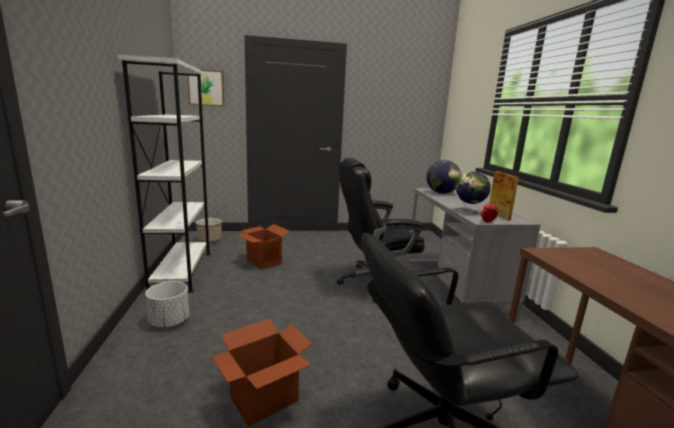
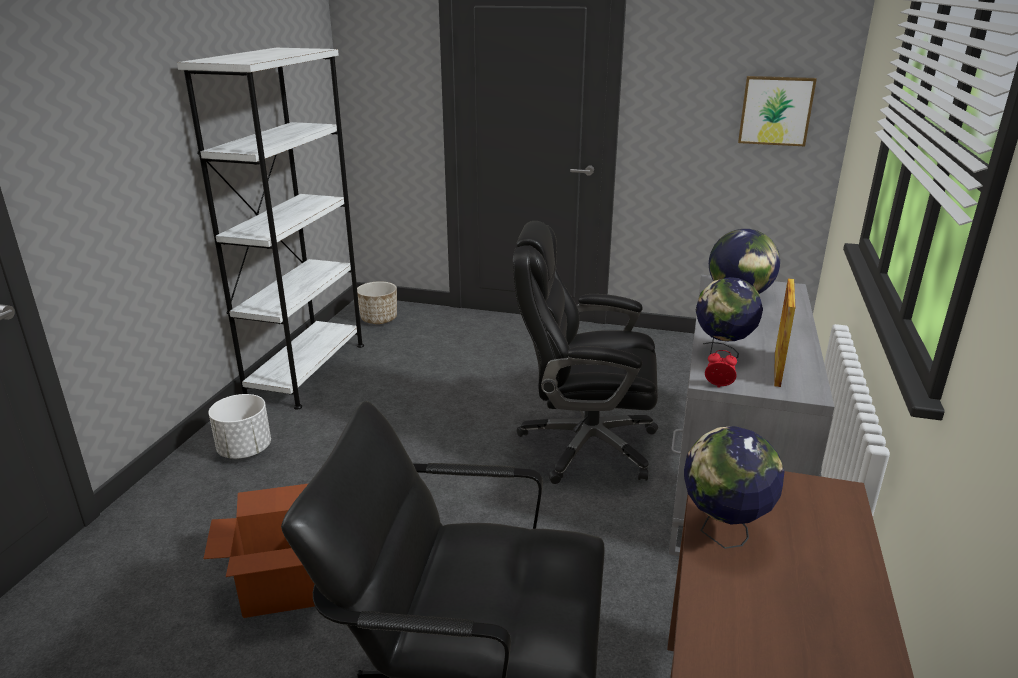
camera: 25 degrees right, 10 degrees up
(206, 88) = (379, 59): picture -> picture (775, 110)
(263, 262) = (432, 372): cardboard box -> none
(584, 272) = (723, 533): none -> globe

